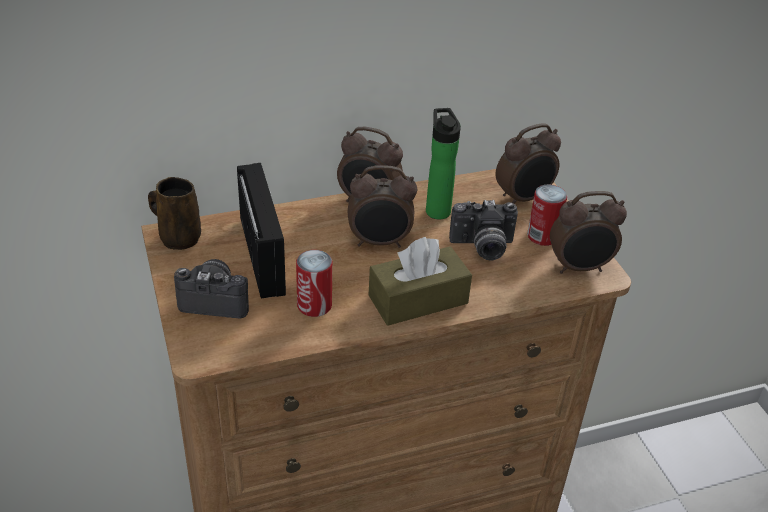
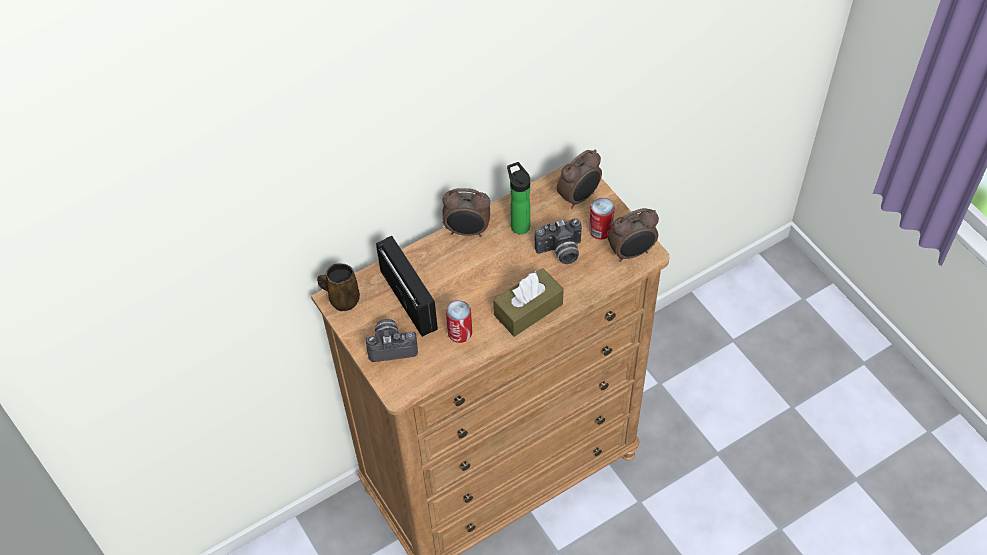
camera: 10 degrees left, 15 degrees up
(380, 242) = (487, 266): alarm clock -> none

